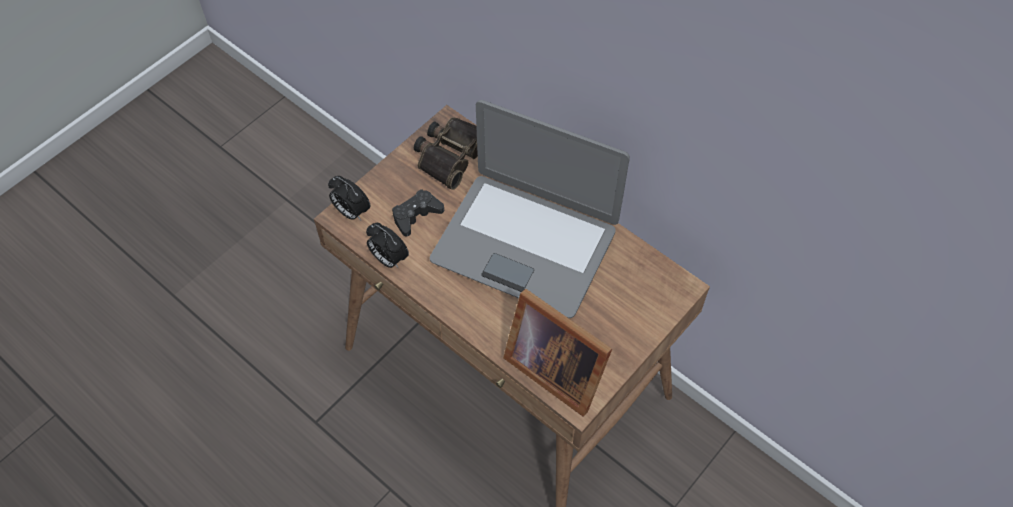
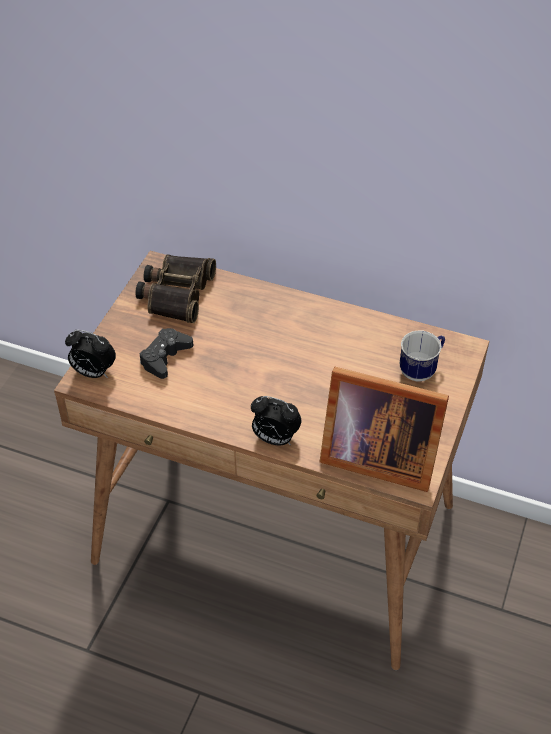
camera: 20 degrees left, 10 degrees down
(388, 259) = (154, 405): alarm clock -> alarm clock (274, 439)
(525, 243) = (290, 352): laptop -> none
(633, 296) = (421, 370): none -> mug

